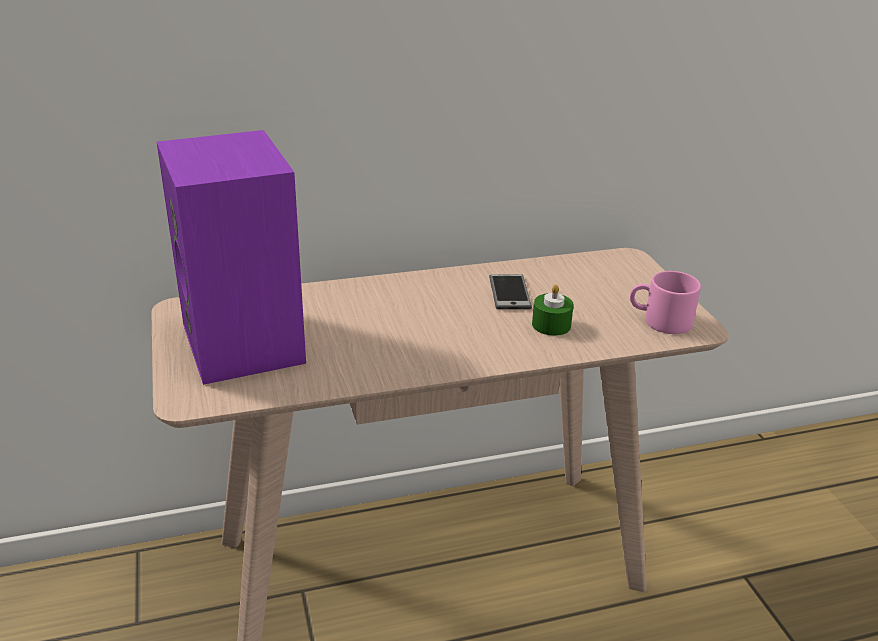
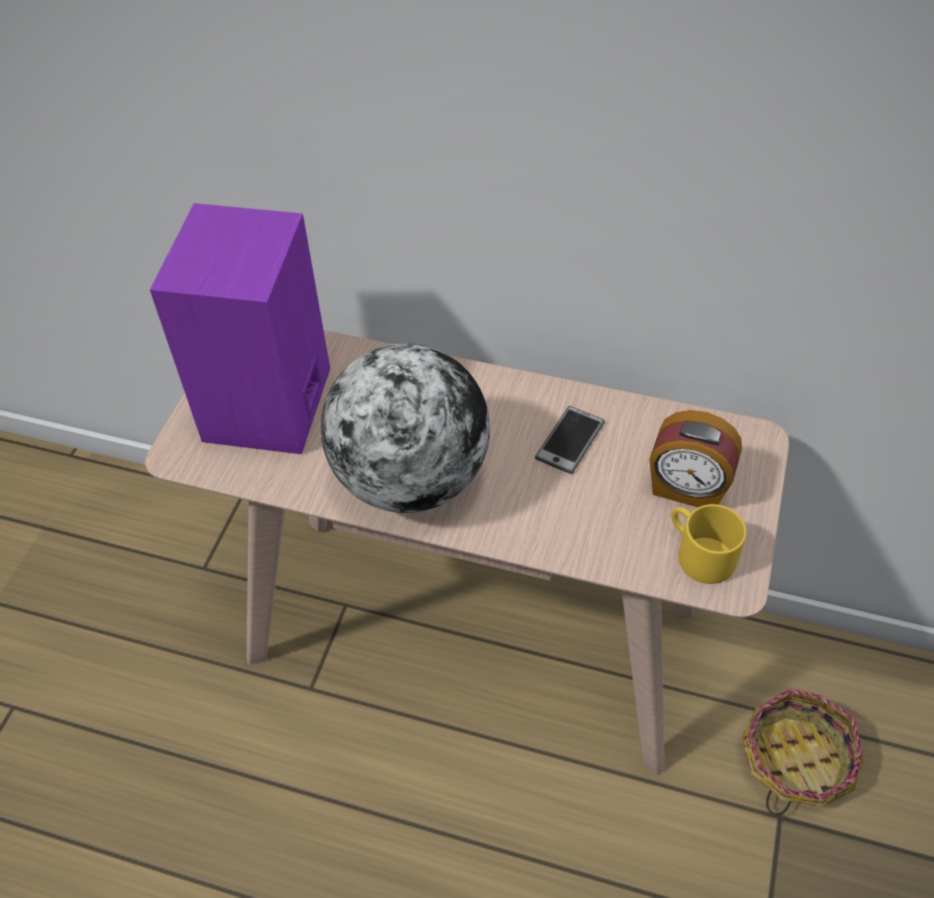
camera: 35 degrees right, 20 degrees up
(415, 349) = (411, 479): none -> globe
(551, 325) = (572, 506): green candle -> none
(614, 293) = (687, 489): none -> alarm clock
(659, 321) = (698, 553): pink mug -> yellow mug
(721, 535) = (795, 759): none -> basket

